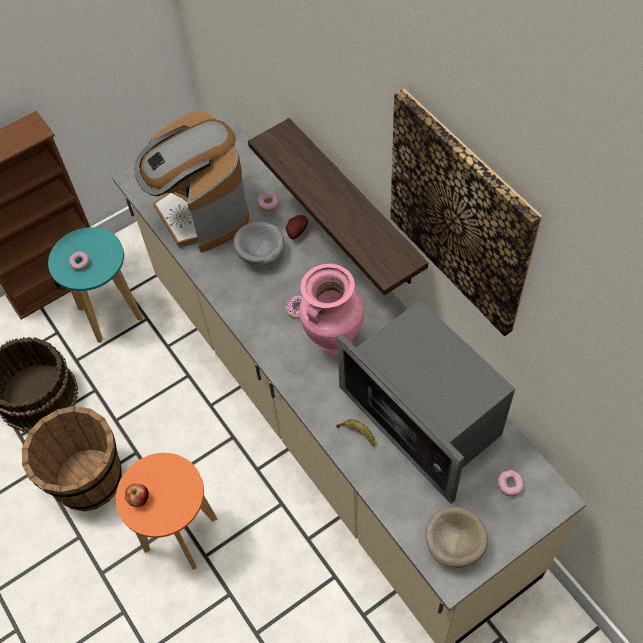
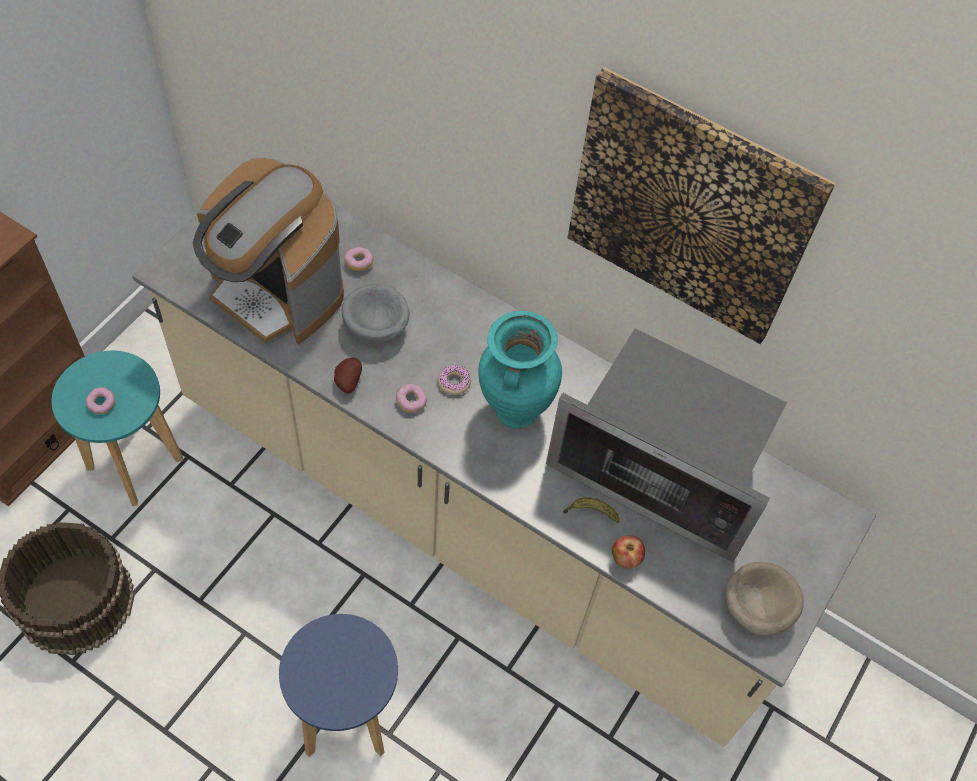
camera: 30 degrees left, 0 degrees up
(88, 478) = (193, 688): brown bucket -> none
(139, 499) = (316, 686): apple -> apple (625, 558)
(181, 534) = (346, 717): orange stool -> blue stool
(296, 232) = (409, 288): potato -> potato (347, 381)
(333, 341) = (514, 410): pink vase -> turquoise vase
(355, 205) = (492, 235): shelf -> none
(509, 485) = (787, 520): donut -> donut (411, 402)

